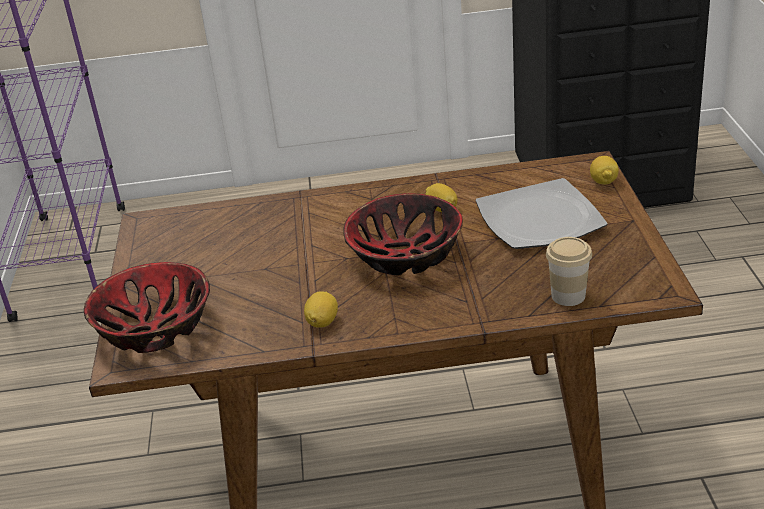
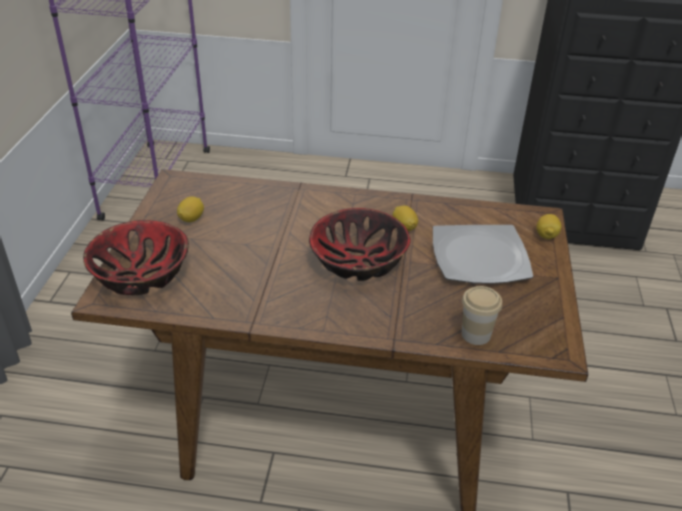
camera: 10 degrees right, 5 degrees up
(322, 322) = (269, 304): lemon -> lemon (191, 218)

